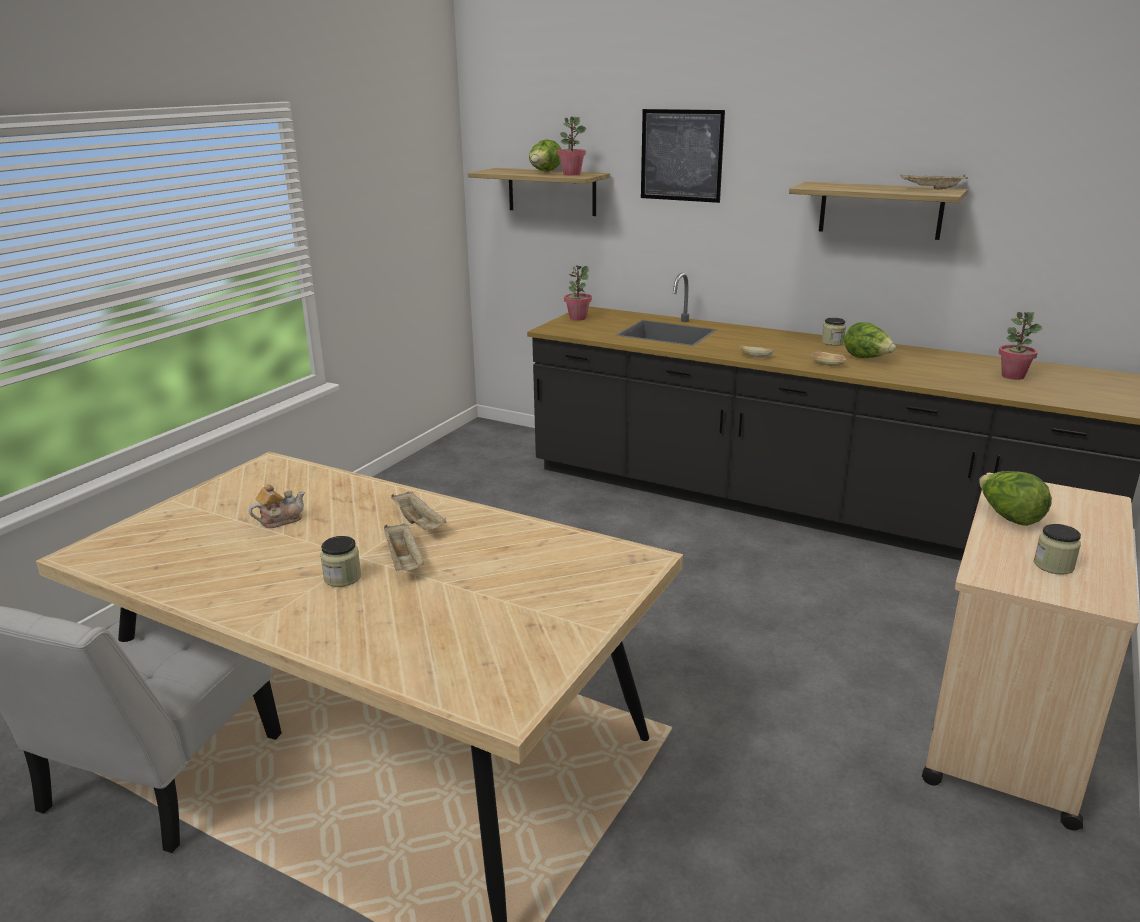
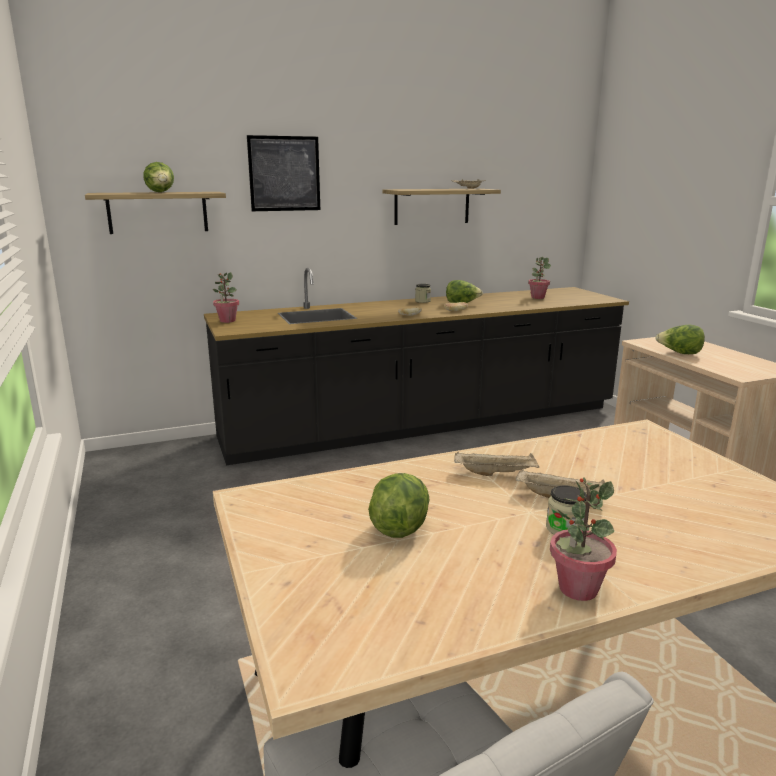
camera: 50 degrees left, 5 degrees down
(280, 520) = (400, 526): teapot -> lettuce
(571, 174) = (195, 192): potted plant -> potted plant (577, 588)
(1053, 565) = (740, 364): jar -> none

